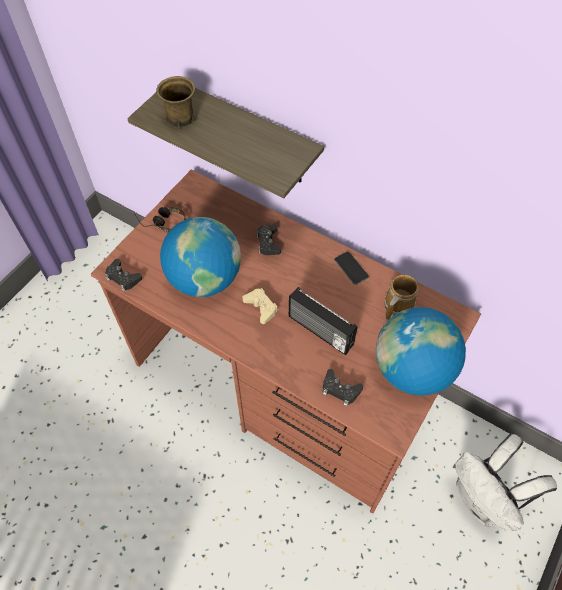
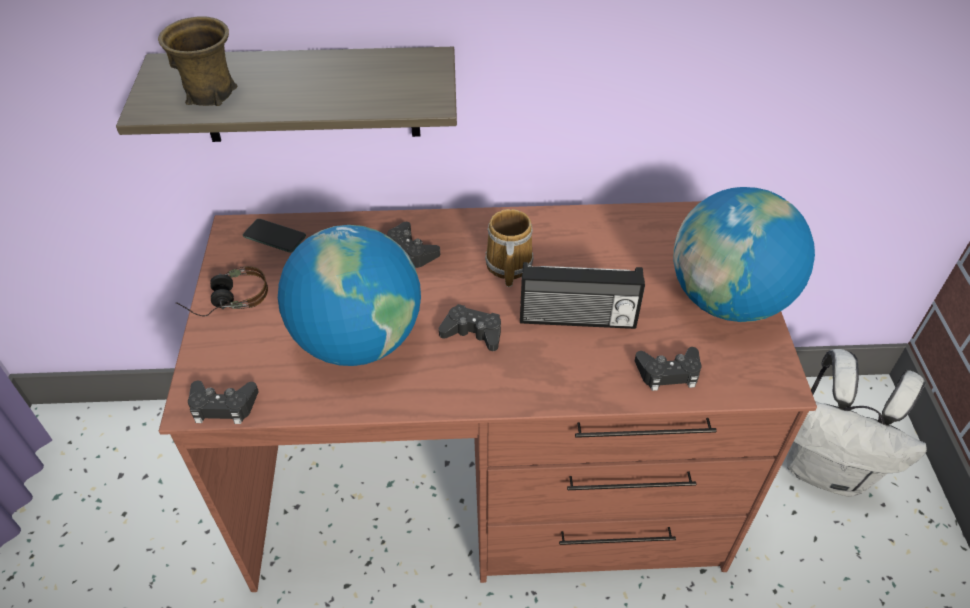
camera: 35 degrees left, 10 degrees down
(261, 307) = (473, 332): beige game controller -> black game controller
(351, 268) = (547, 227): phone -> phone (274, 236)
(396, 305) = (640, 240): mug -> mug (507, 265)

